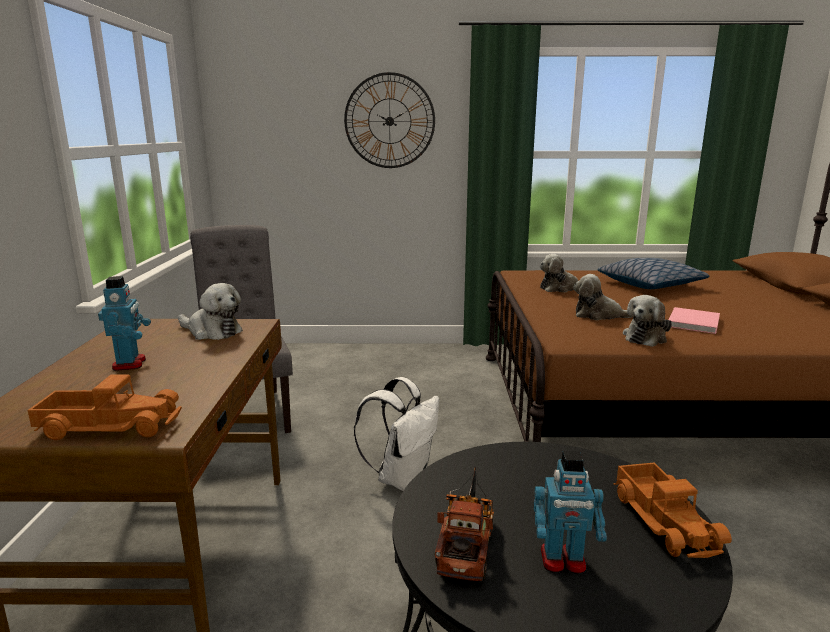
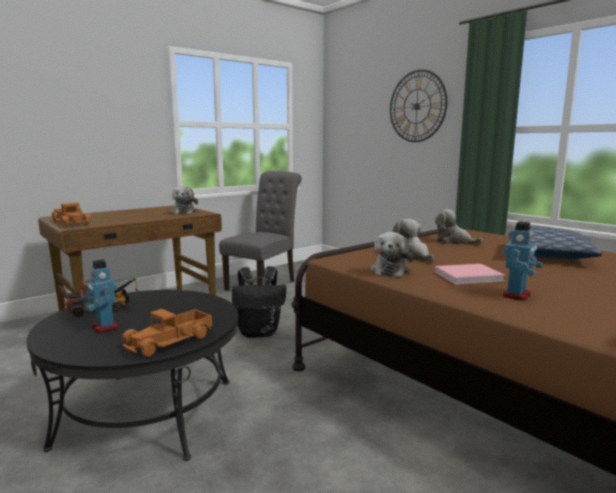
camera: 50 degrees right, 5 degrees down
(130, 364) = (131, 214): toy robot -> toy robot (517, 295)
(402, 477) = (259, 332): white backpack -> black backpack
(646, 337) = (390, 270): plush toy -> plush toy turned 75 degrees counterclockwise

